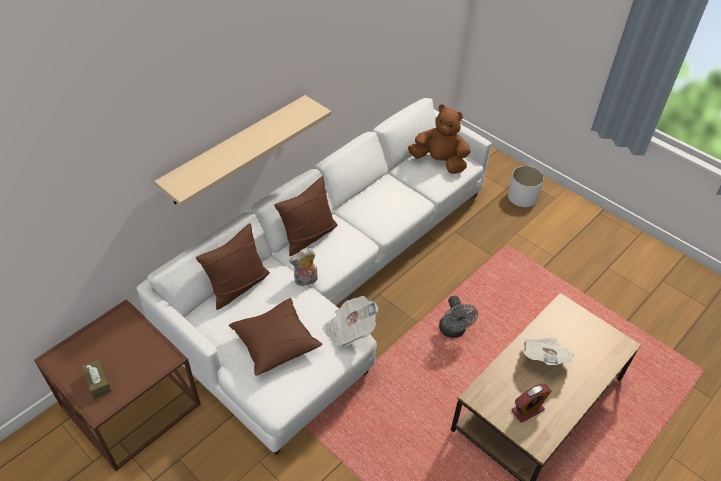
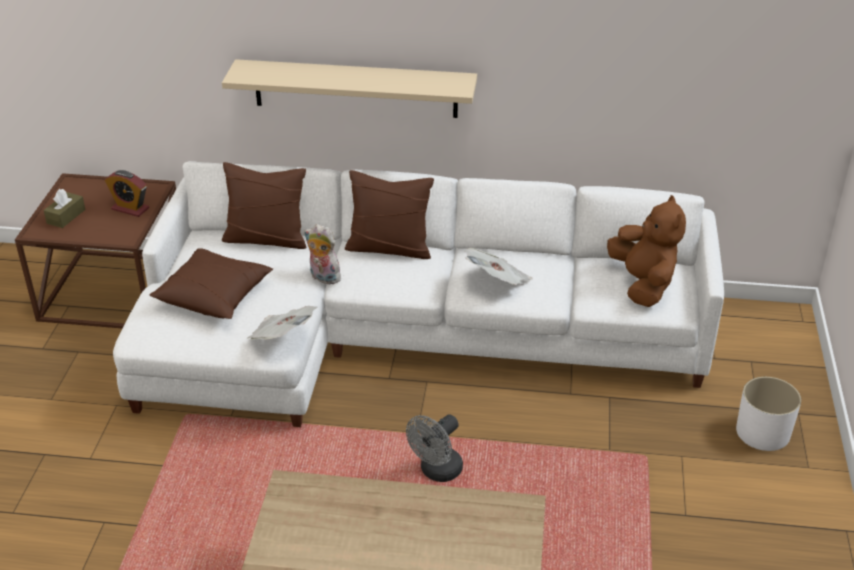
camera: 55 degrees right, 10 degrees down
(527, 410) = (307, 540): alarm clock -> alarm clock (130, 209)
(544, 358) = (409, 524): newspaper -> newspaper (498, 282)

